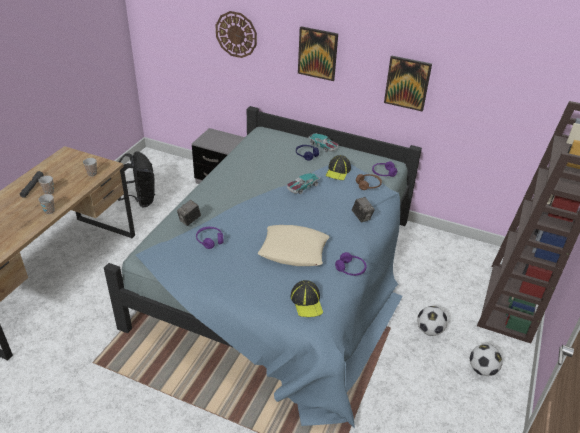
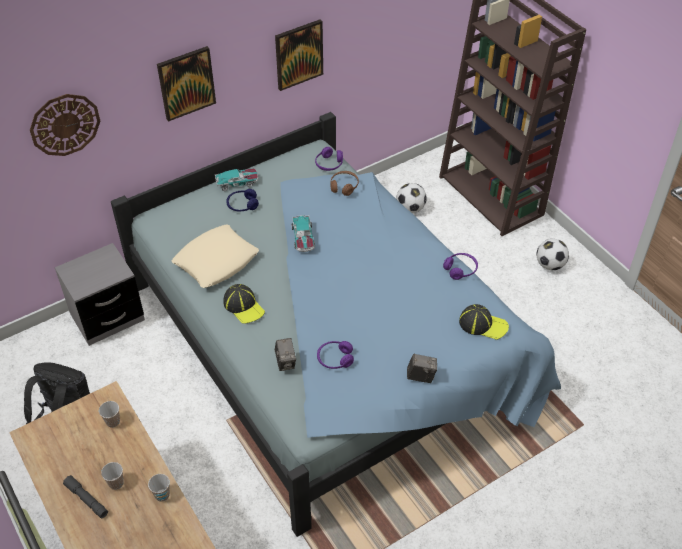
camera: 55 degrees left, 10 degrees up
(294, 250) = (403, 297): beige pillow -> beige pillow (216, 261)
(338, 171) = (300, 196): cap -> cap (244, 306)
(362, 217) = (391, 220): camera -> camera (421, 376)
(429, 330) = (484, 271): football -> football (410, 208)

